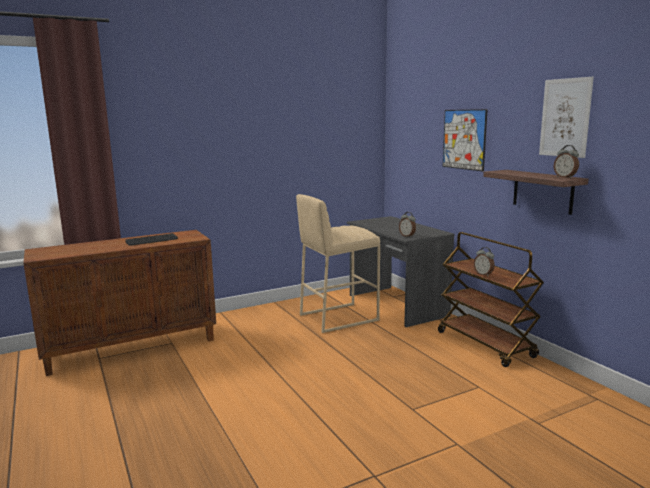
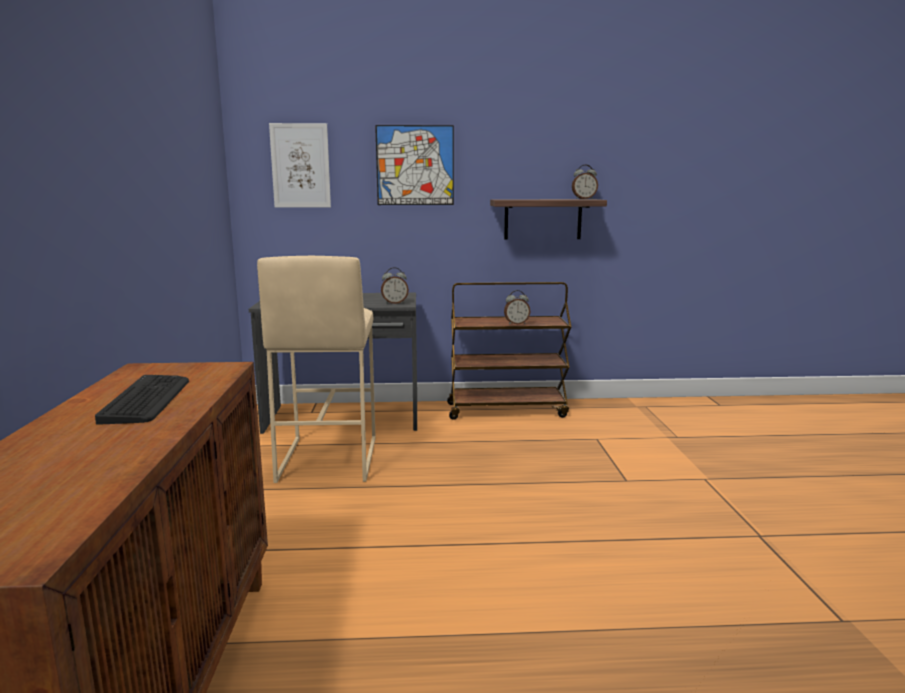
camera: 65 degrees left, 0 degrees up
(565, 118) = (565, 137): picture -> picture (300, 166)

